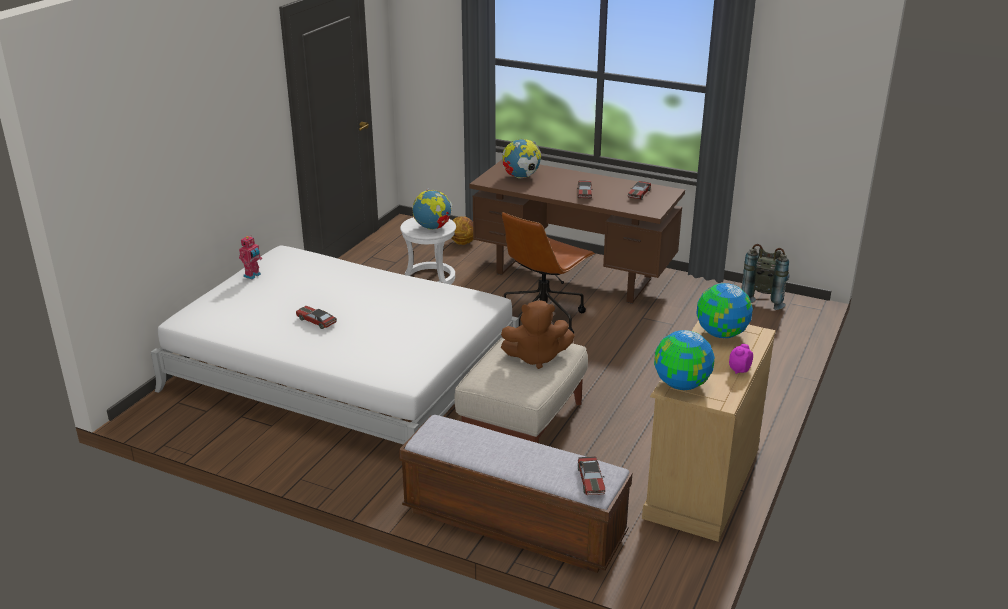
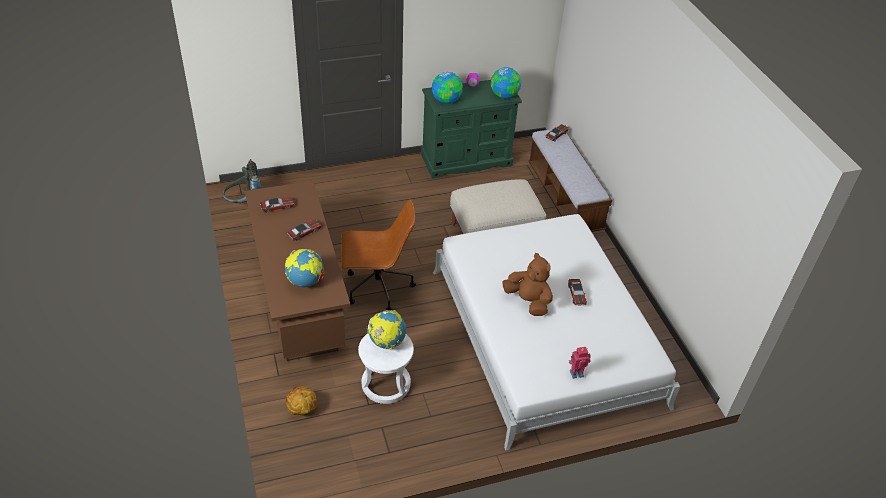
camera: 135 degrees left, 15 degrees up
(536, 357) = (491, 195): brown plush toy -> brown plush toy (528, 301)
(701, 483) = (466, 160): beige dresser -> green dresser

